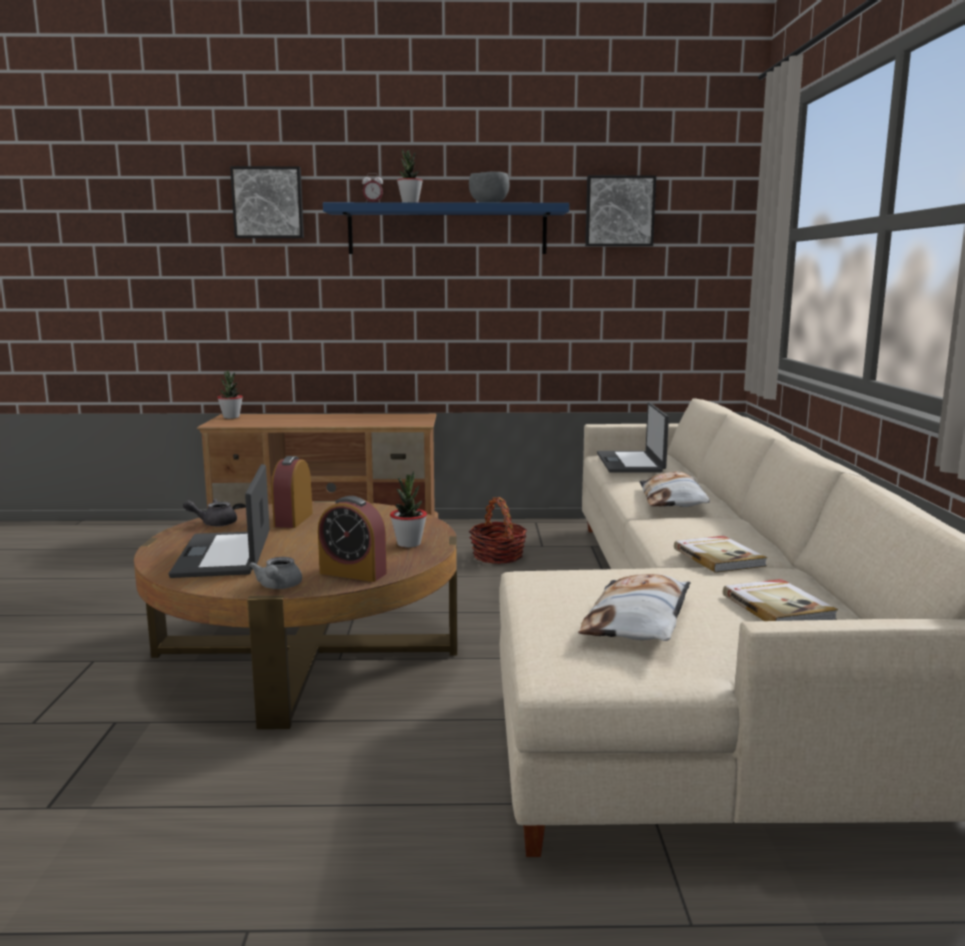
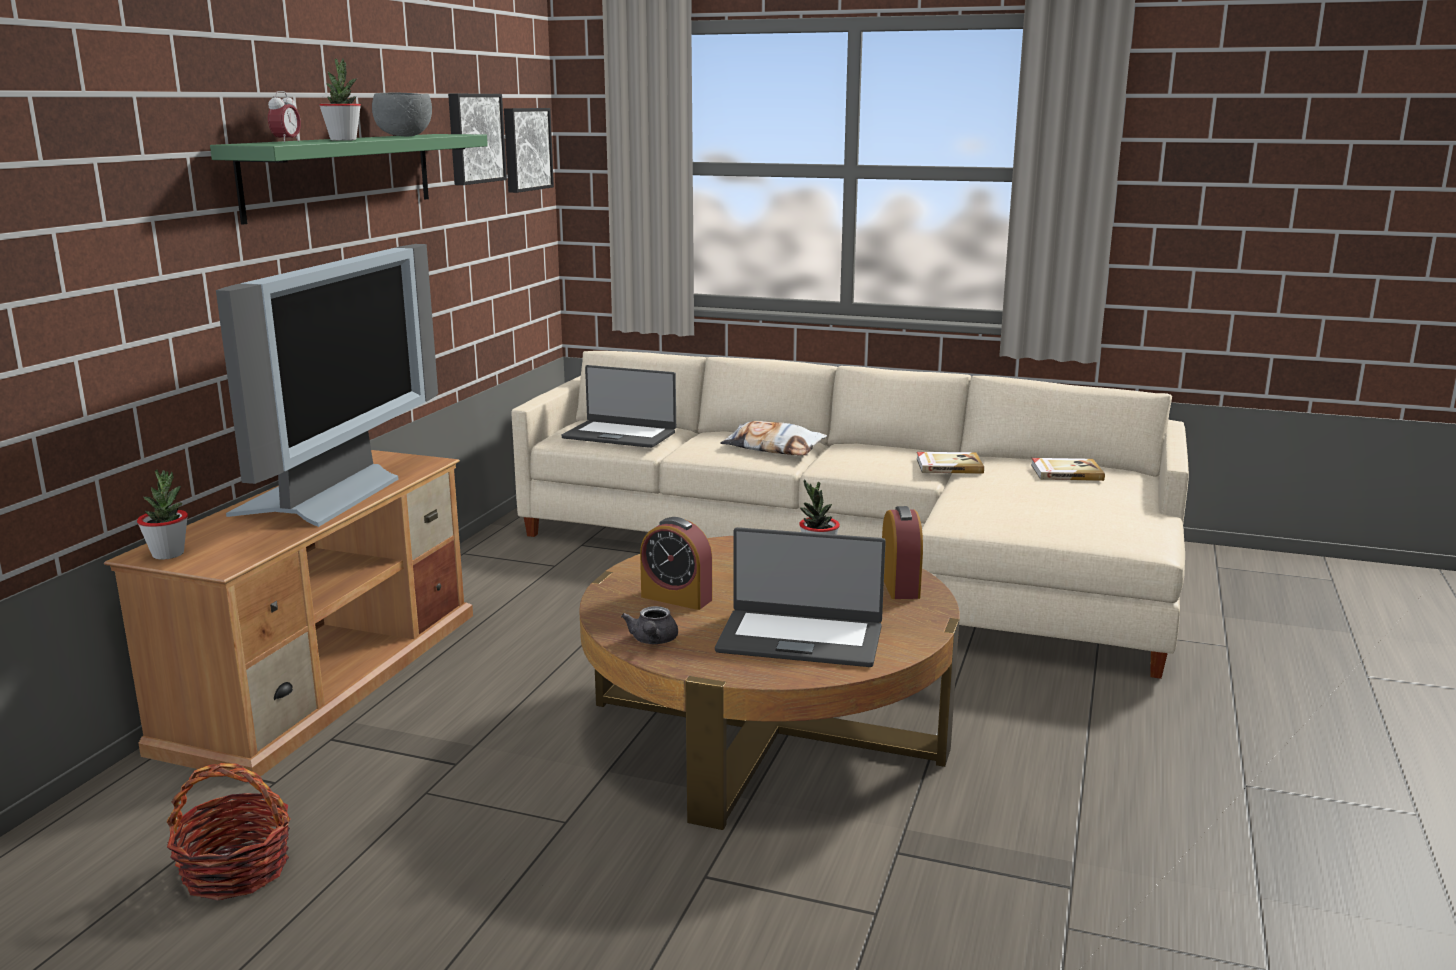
camera: 70 degrees left, 5 degrees up
(268, 203) = (124, 143): picture -> picture (525, 149)
(278, 587) = (926, 618): grey teapot -> none
(333, 420) = (327, 498): none -> television
(353, 573) = (899, 585): alarm clock -> alarm clock turned 45 degrees counterclockwise
(447, 230) = (340, 174): blue shelf -> green shelf
(498, 556) = (564, 591): basket -> basket (236, 870)
(638, 620) = (1080, 507): pillow -> none

